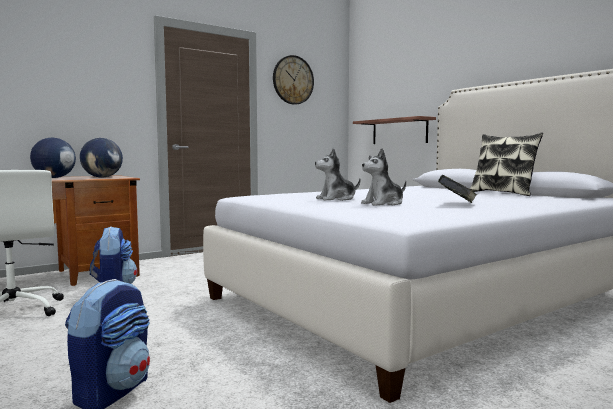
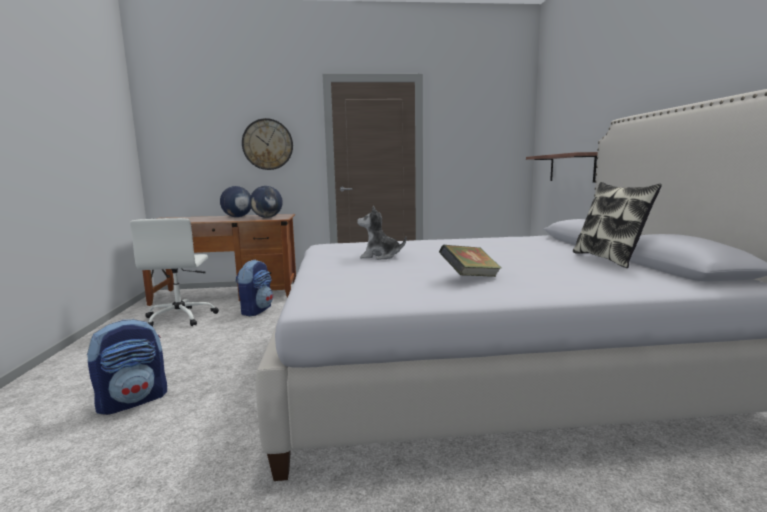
camera: 30 degrees right, 5 degrees up
(293, 80) = (464, 117): wall clock -> wall clock (267, 144)
(383, 203) = (399, 269): plush toy -> none

